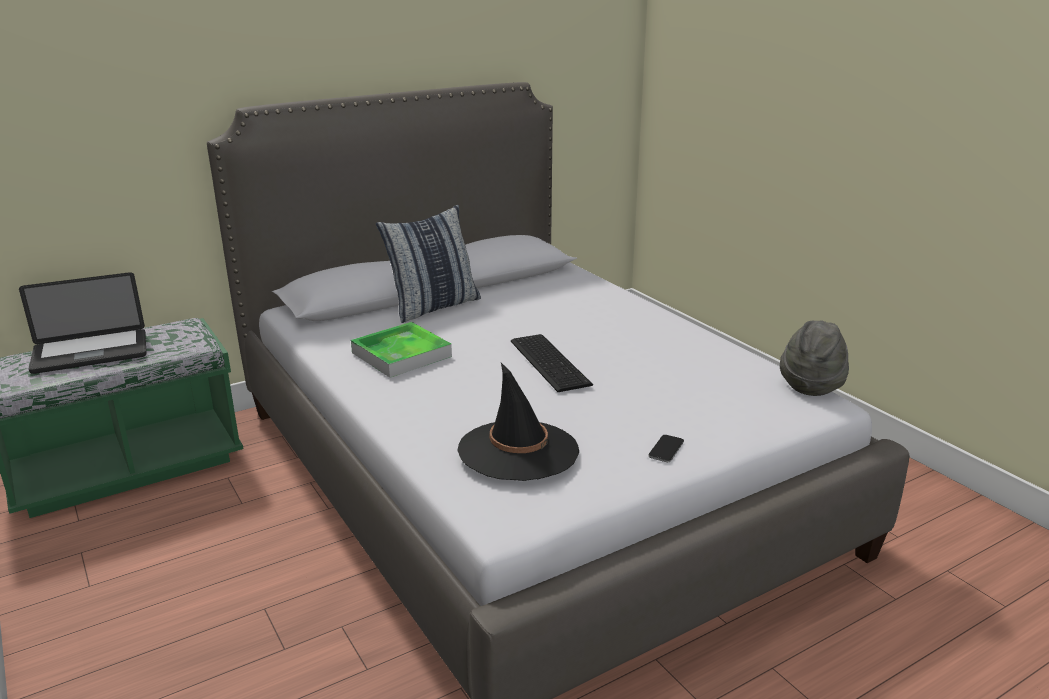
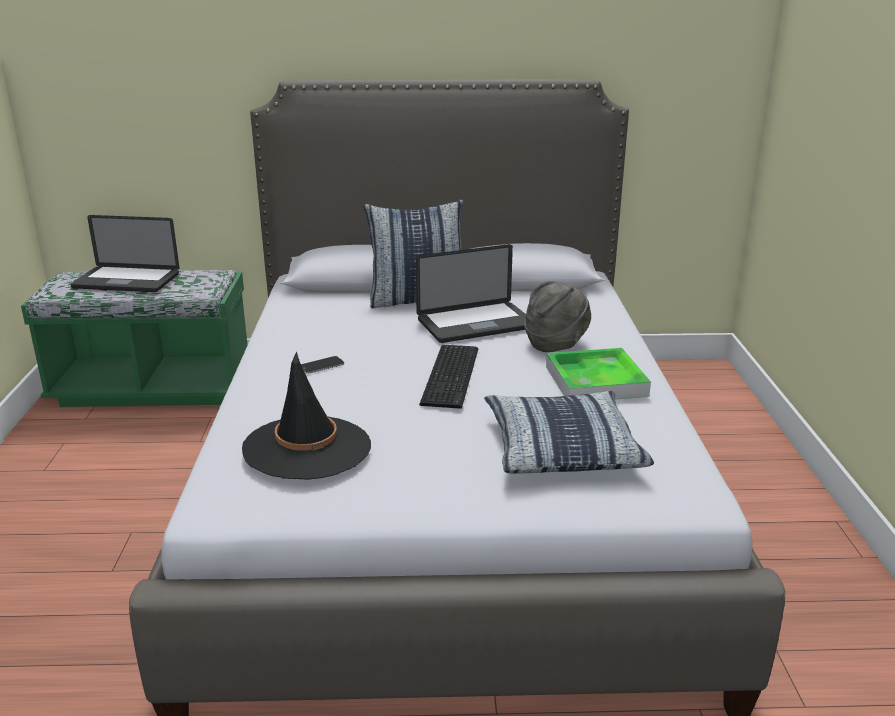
camera: 30 degrees right, 0 degrees up
(401, 354) = (332, 336): tray -> tray (595, 381)
(512, 316) = (476, 324): none -> laptop
(666, 449) = (448, 491): phone -> phone (322, 366)
(699, 394) = (562, 447): none -> pillow
(811, 384) = (708, 474): grey hat -> grey hat (556, 344)

